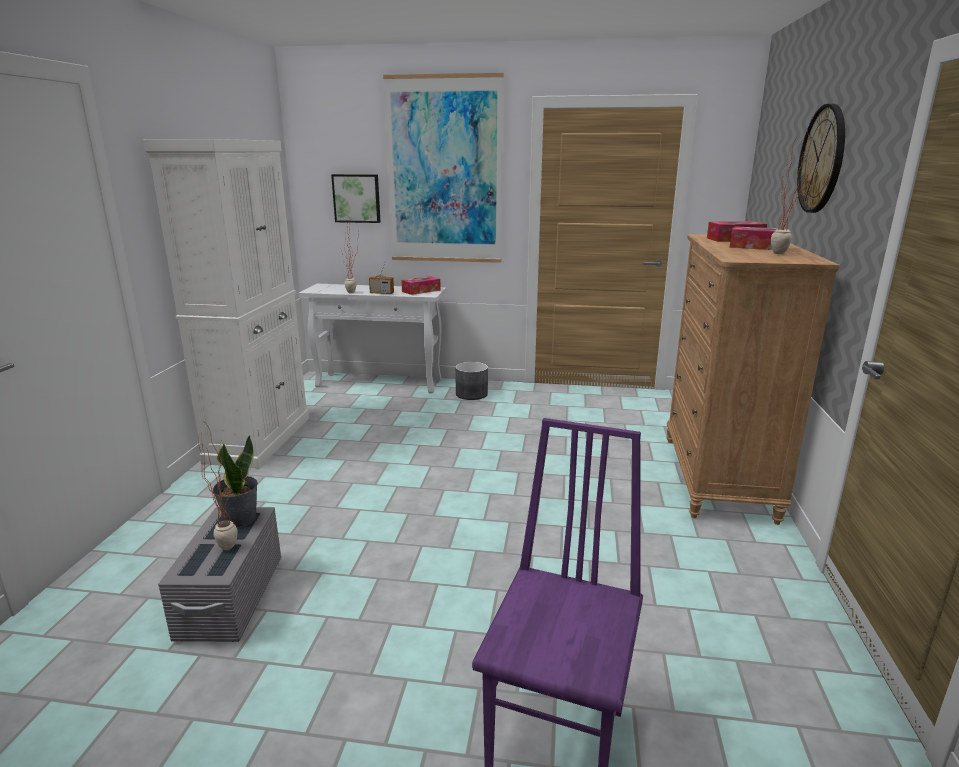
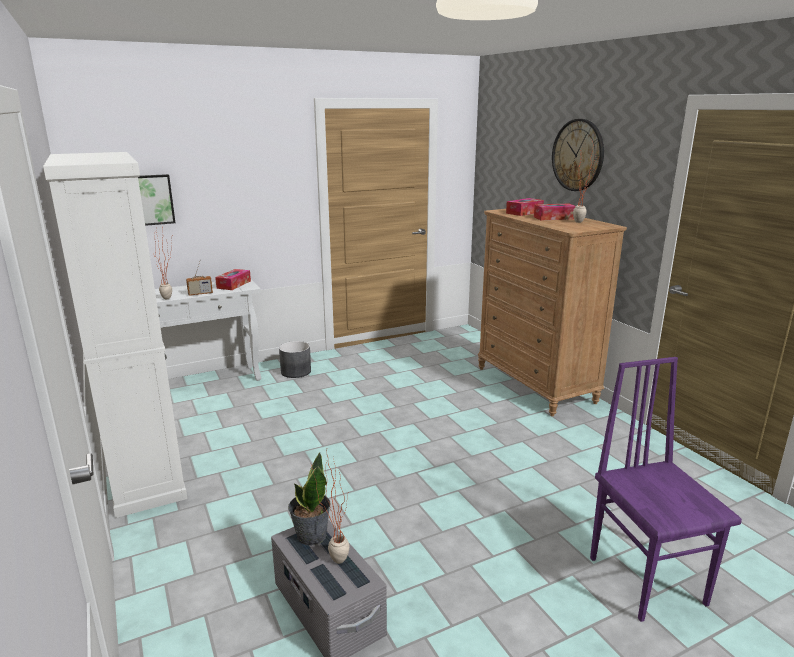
camera: 35 degrees left, 0 degrees up
(445, 172) = (239, 168): picture -> none

